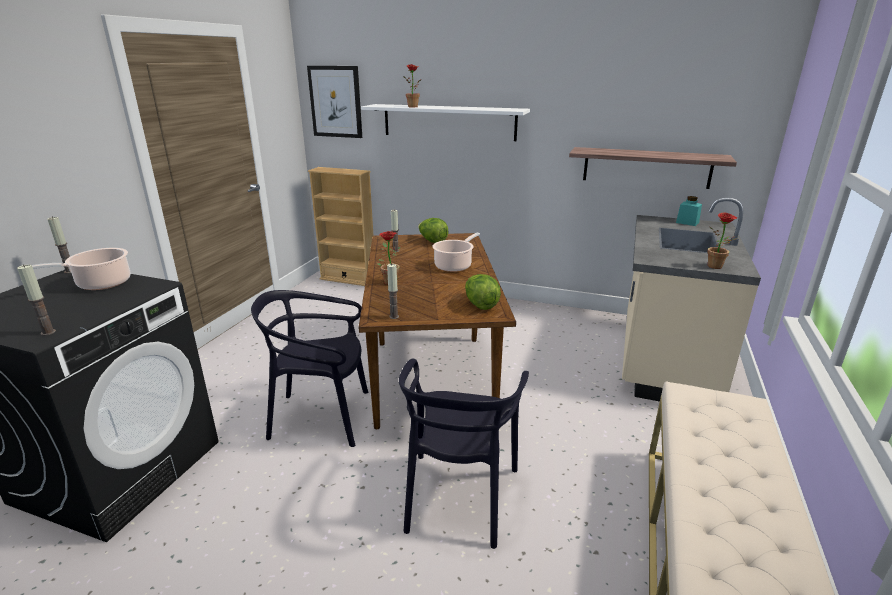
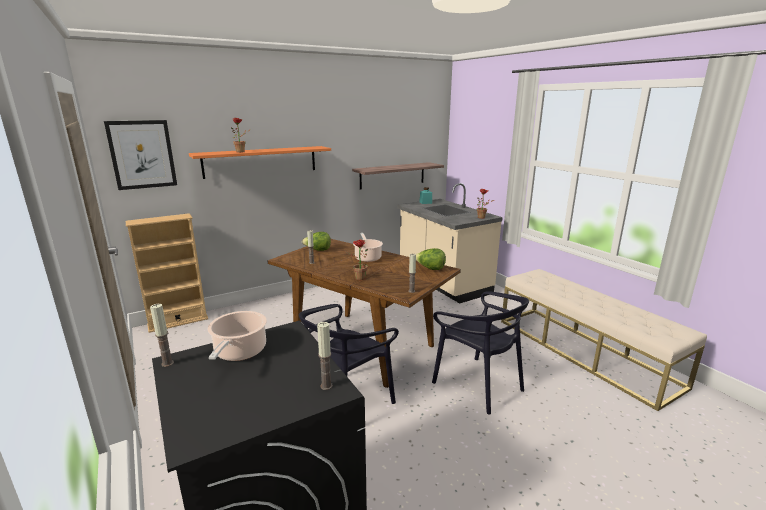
camera: 50 degrees left, 5 degrees down
(448, 122) = (261, 161): white shelf -> orange shelf

